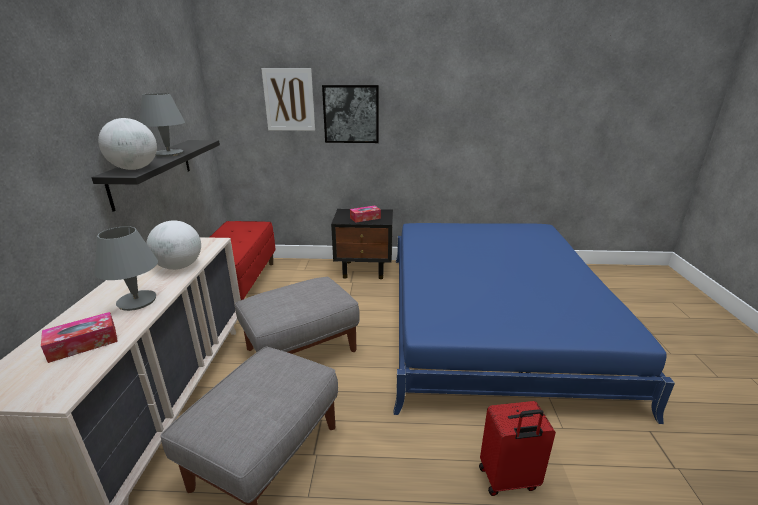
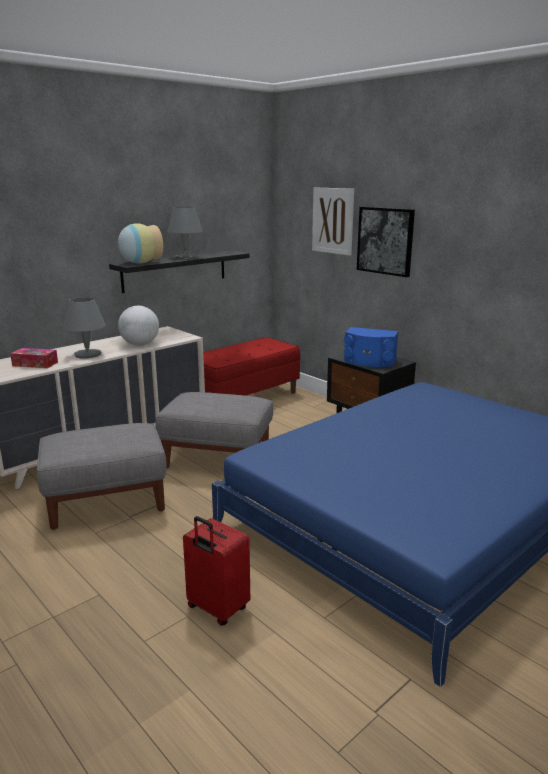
camera: 45 degrees right, 5 degrees down
(134, 169) = (140, 263): globe -> vase
(365, 218) = (369, 361): tissue box -> blue speaker

